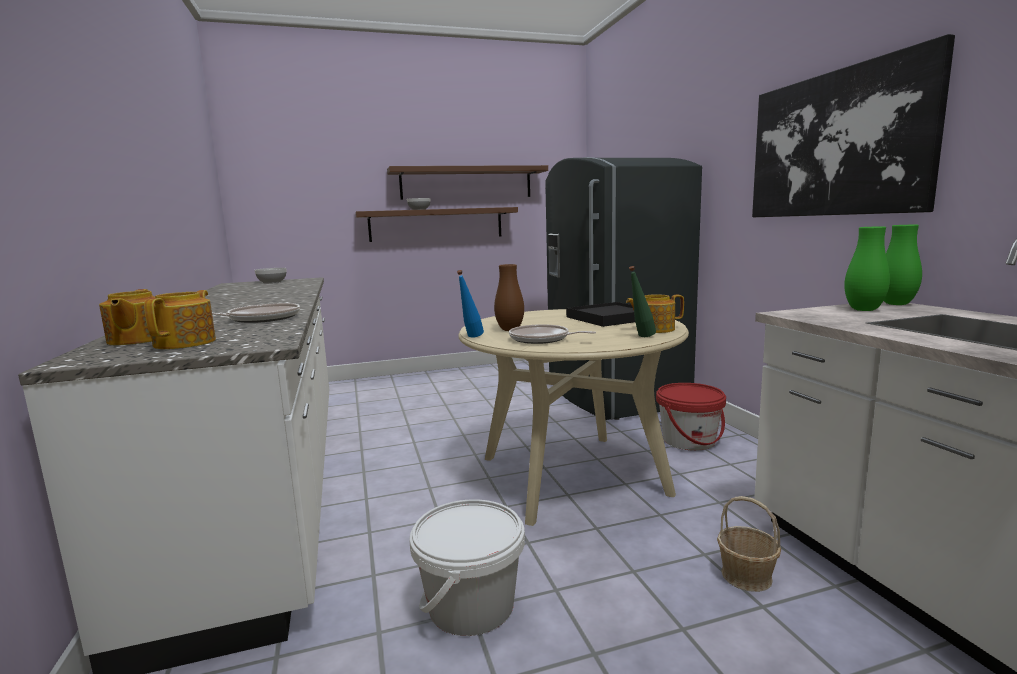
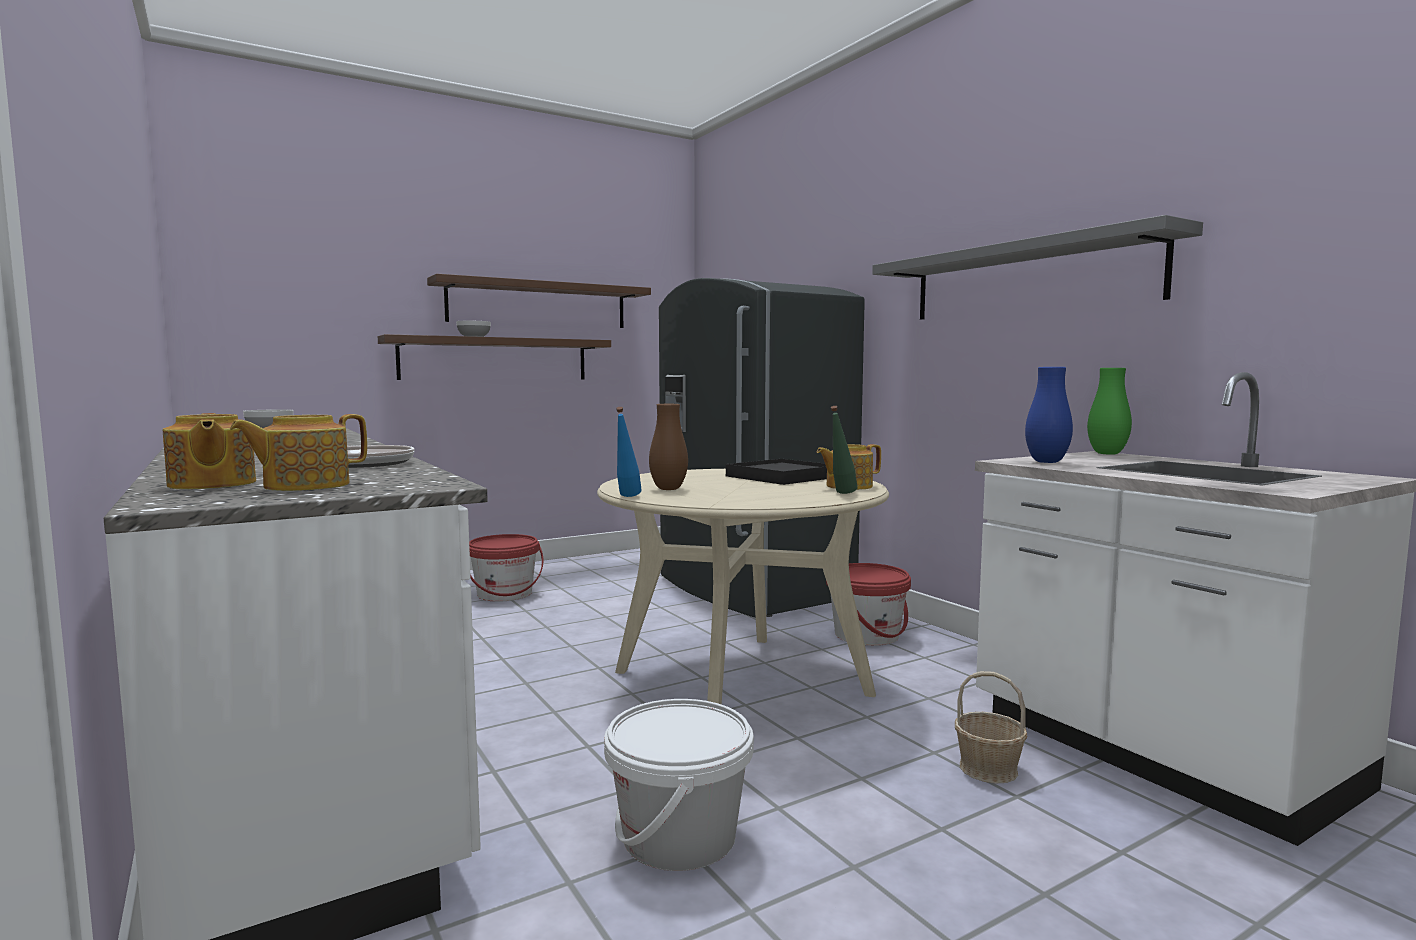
camera: 15 degrees left, 5 degrees down
(187, 343) = (304, 485): teapot -> teapot turned 120 degrees counterclockwise
(437, 391) = (504, 594): none -> red bucket
(542, 339) = (723, 497): frying pan -> none
(822, 315) = (1047, 462): none -> blue vase
(836, 144) = (1028, 280): picture -> grey shelf
(863, 310) = (1082, 458): green vase -> none

